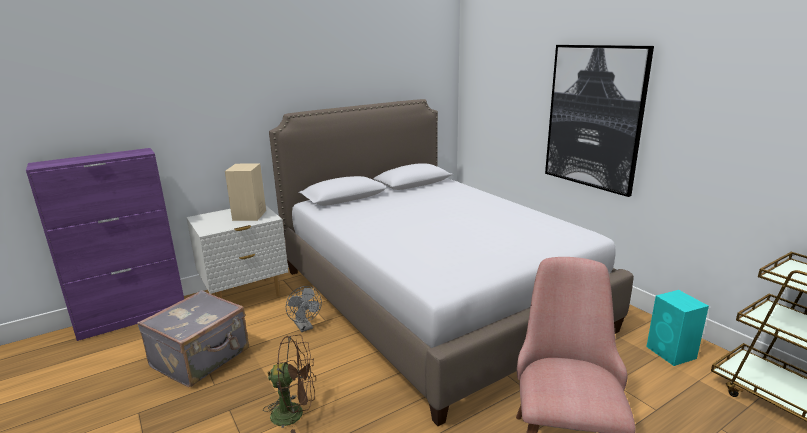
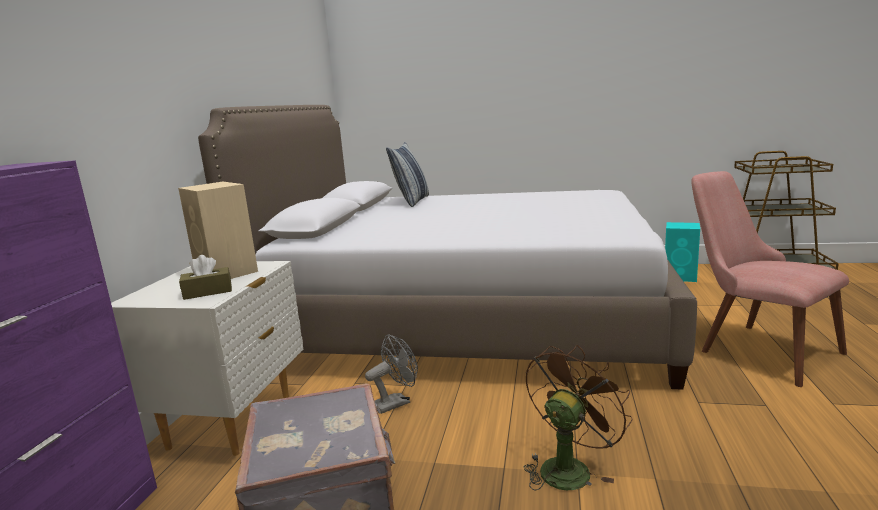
camera: 45 degrees left, 5 degrees down
(219, 225) = (208, 292): none -> brown tissue box
(305, 327) = (396, 402): grey fan -> grey fan turned 45 degrees counterclockwise
(444, 191) = (412, 201): none -> pillow
(594, 117) = (536, 95): picture -> none

